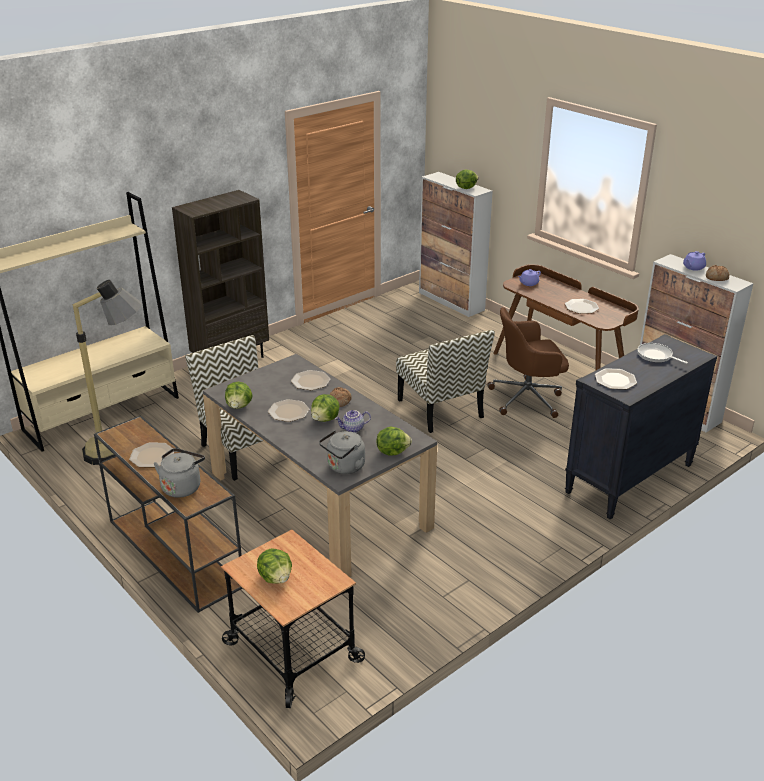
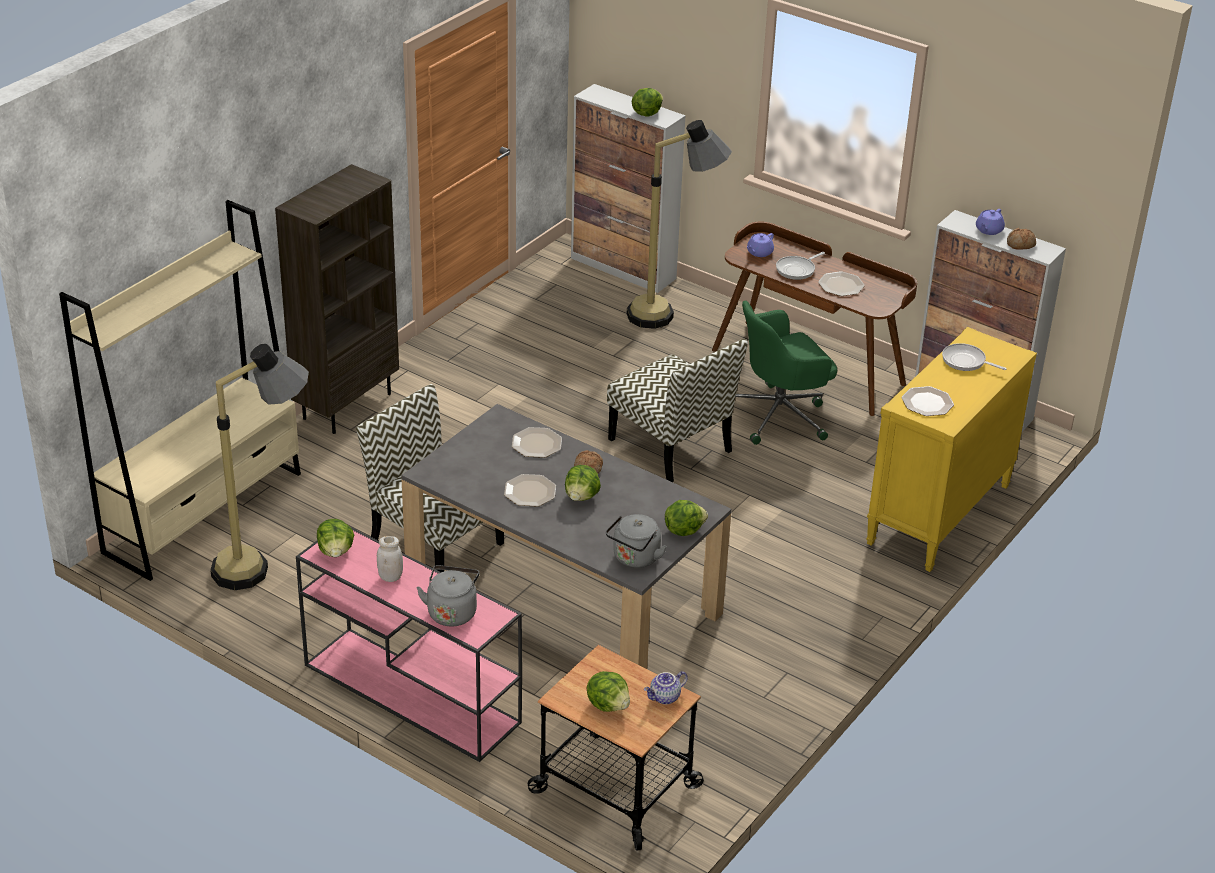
camera: 15 degrees left, 5 degrees up
(151, 456) = (390, 577): plate -> white jar
(173, 552) = (409, 693): brown console table -> pink console table
(239, 406) = (462, 492): lettuce -> lettuce (336, 551)
(353, 429) = (622, 506): teapot -> teapot (665, 698)
(473, 331) = (672, 317): none -> floor lamp
(527, 398) = (780, 415): brown office chair -> green office chair
(552, 295) = (797, 269): none -> frying pan
(629, 479) = (939, 515): black dresser -> yellow dresser

